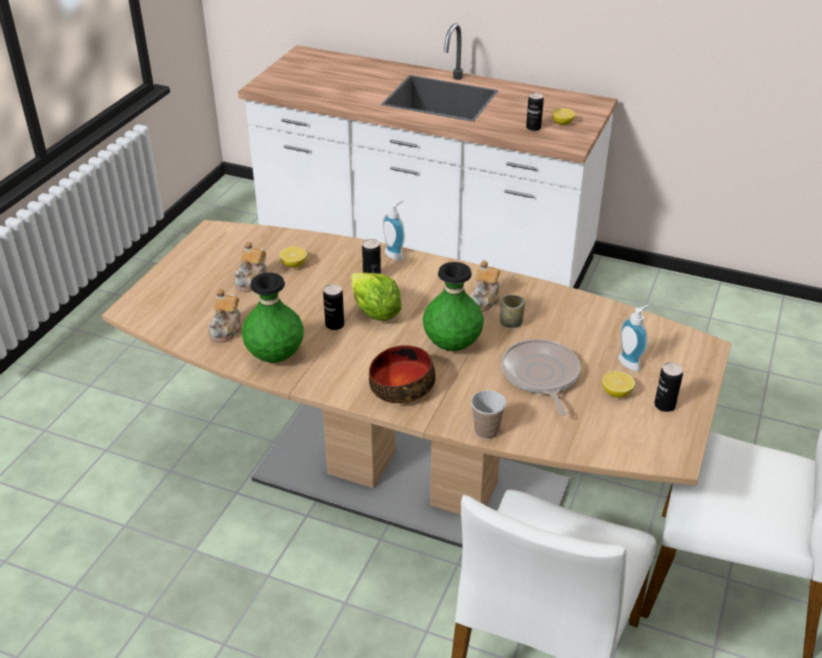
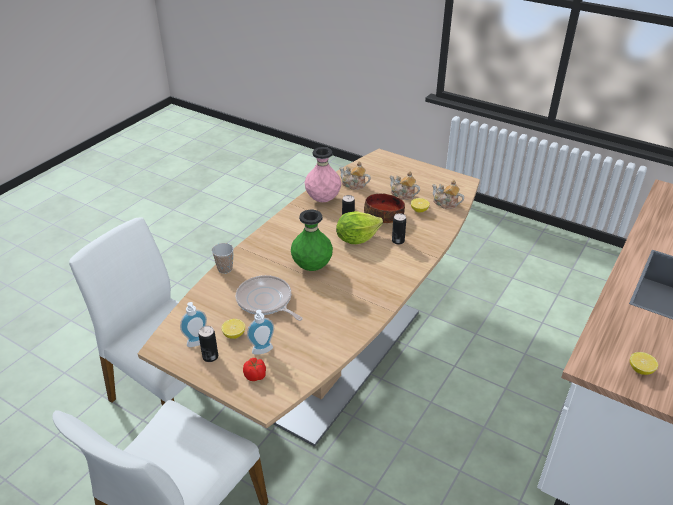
camera: 100 degrees right, 0 degrees up
(275, 356) = (323, 199): green vase -> pink vase
(396, 254) = (427, 254): soap dispenser -> soap dispenser (198, 343)
(401, 385) = (279, 242): bowl -> bowl (384, 216)
(484, 300) = (360, 289): teapot -> teapot (445, 203)
(511, 323) = (328, 298): cup -> none
(533, 128) = (623, 344): can -> none
(540, 376) = (266, 301): frying pan -> frying pan turned 135 degrees counterclockwise
(672, 361) = (255, 376): none -> tomato

